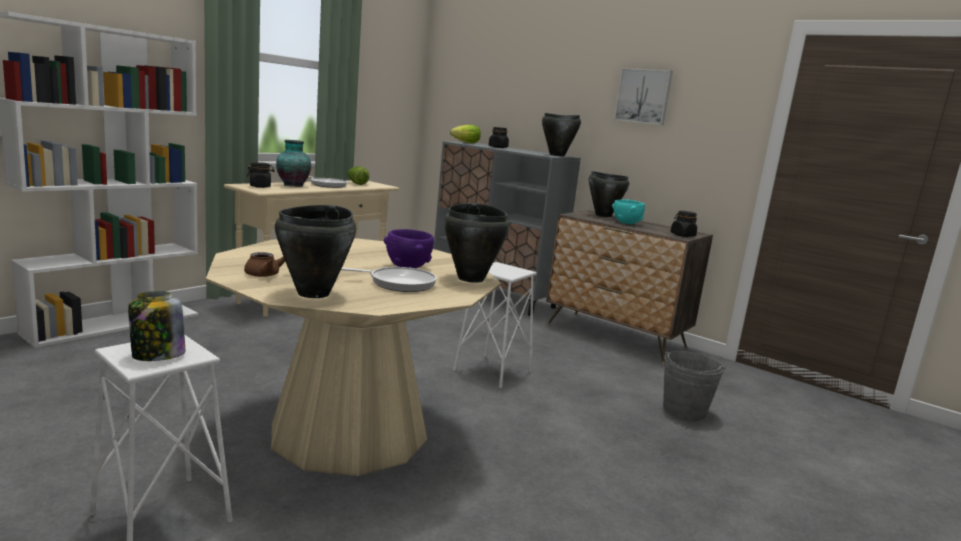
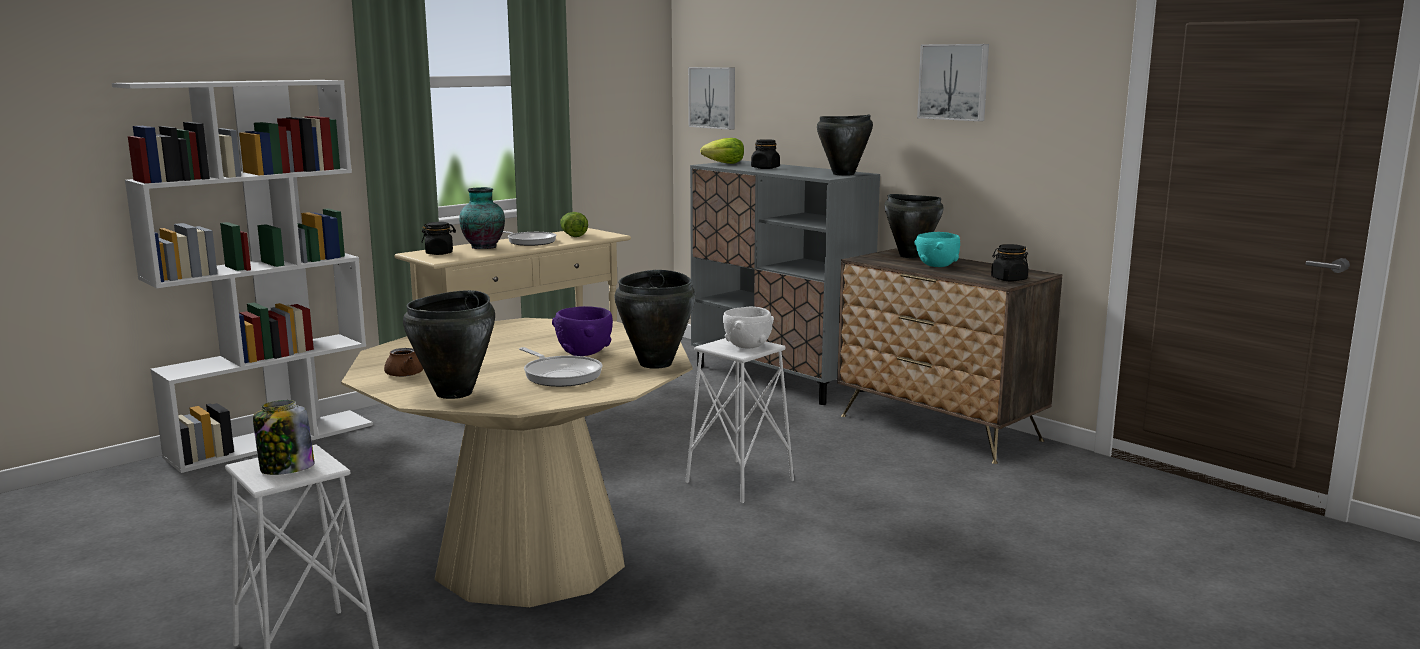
camera: 10 degrees right, 0 degrees up
(398, 283) = (560, 375): frying pan -> frying pan turned 45 degrees clockwise
(457, 97) = (713, 97): none -> picture
(509, 270) = (747, 346): none -> white bowl
(684, 411) = (992, 526): grey bucket -> none

